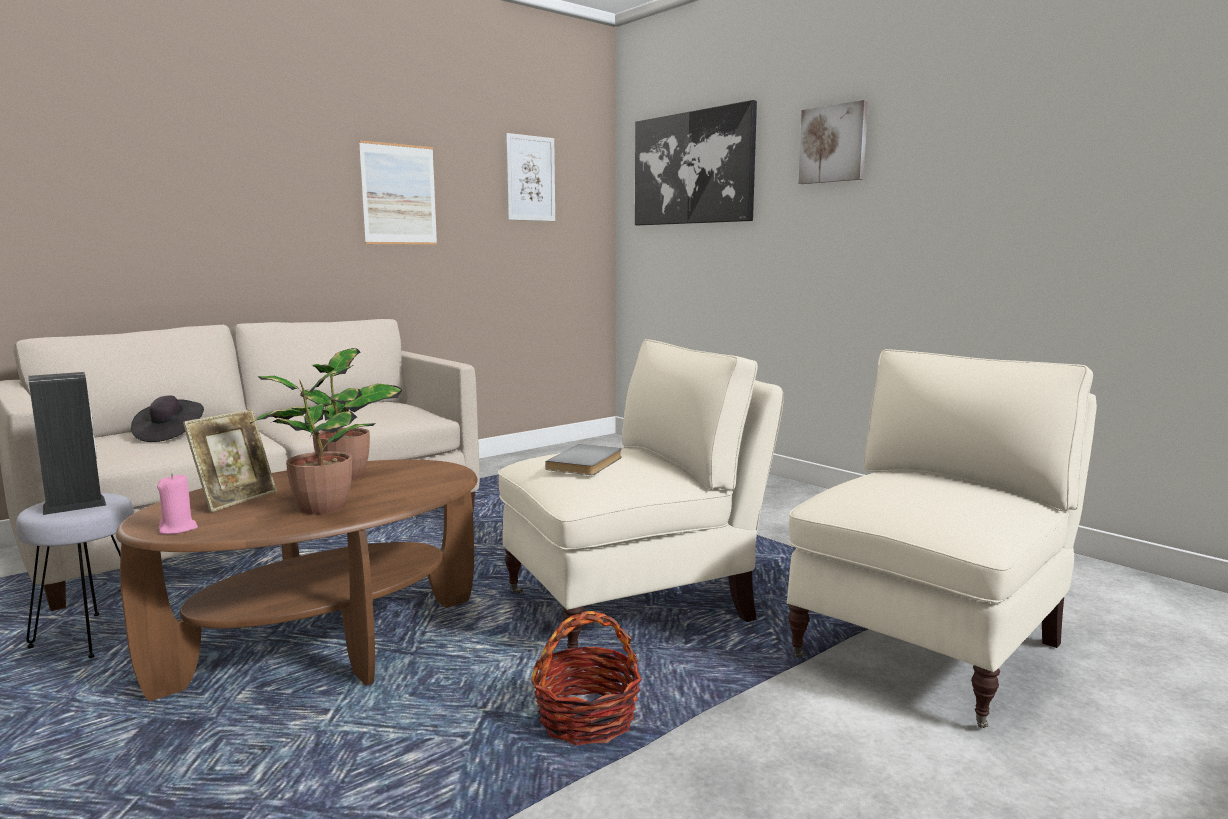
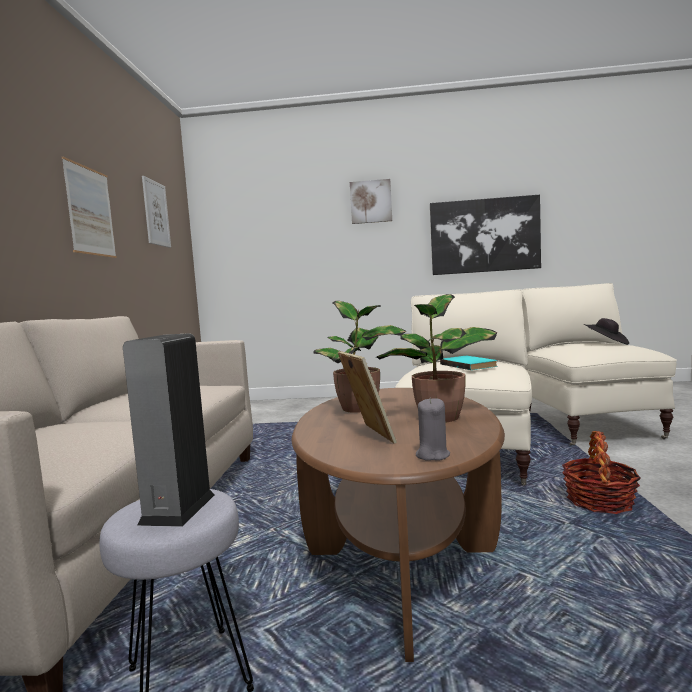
camera: 45 degrees left, 5 degrees down
(169, 435) = (65, 438): black hat -> black hat (606, 343)
(178, 529) = (432, 455): pink candle -> grey candle
(588, 463) = (470, 365): grey book -> turquoise book
(692, 168) = (265, 215): picture -> picture (484, 235)

